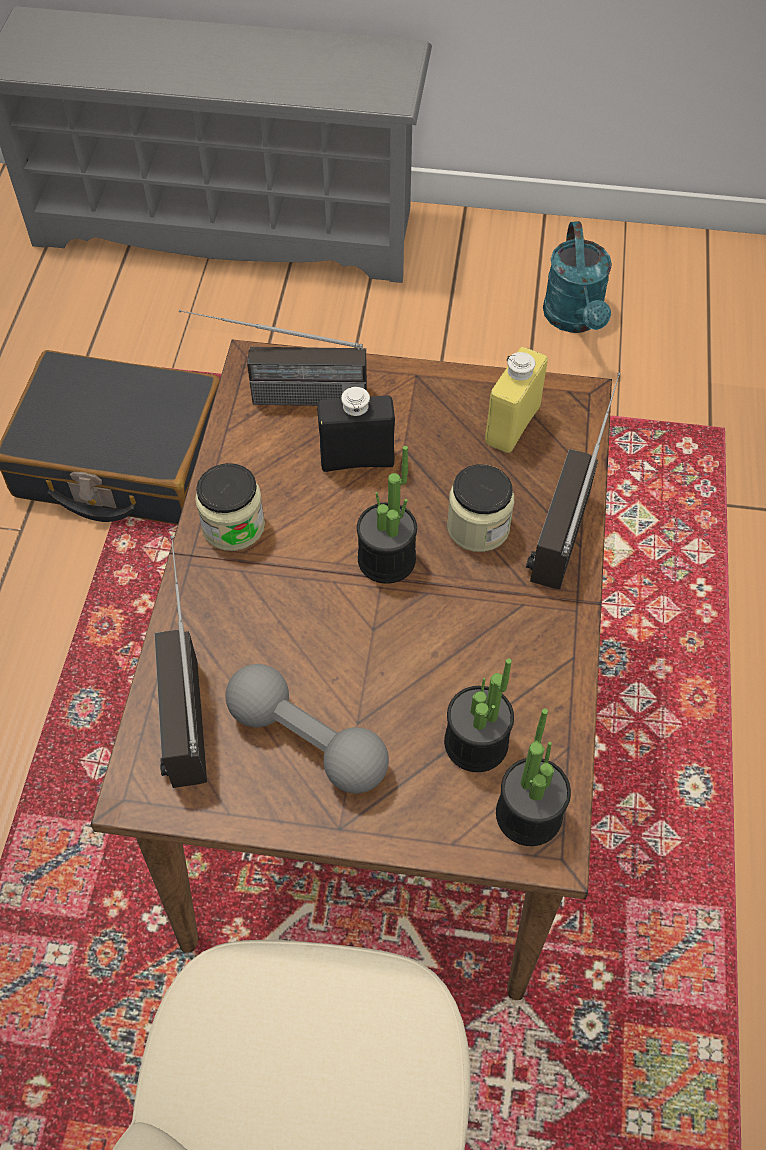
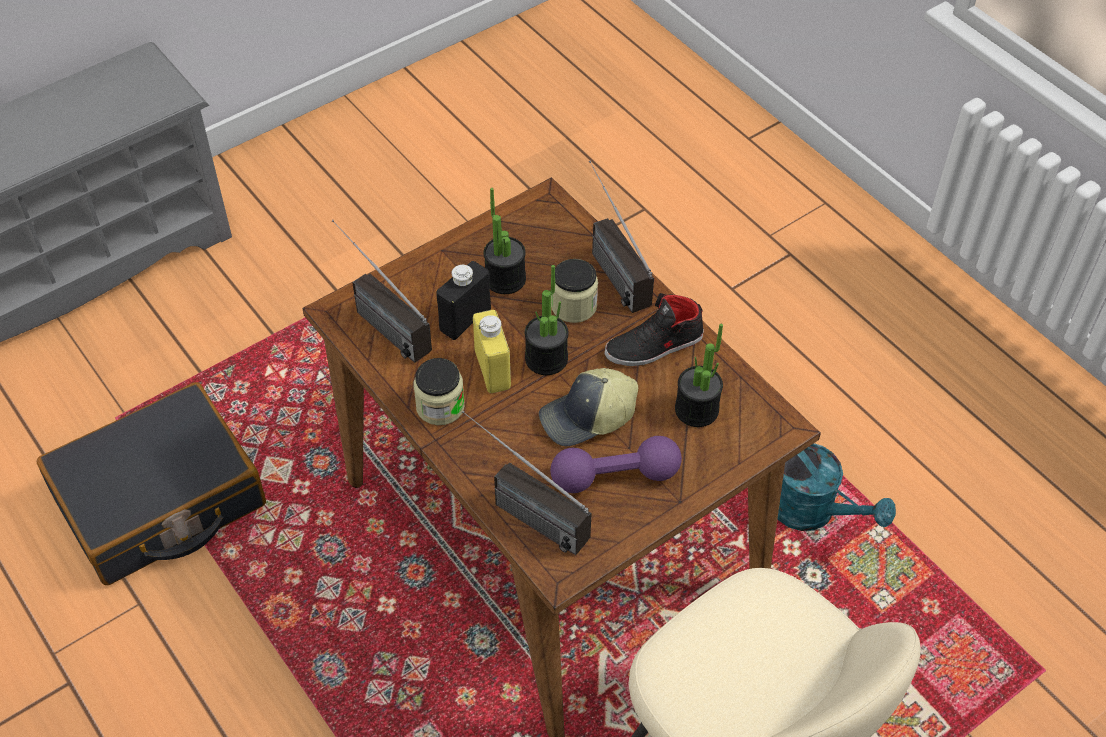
camera: 45 degrees left, 5 degrees down
(279, 397) = (376, 319): radio -> radio turned 90 degrees clockwise
(307, 741) = (615, 477): grey dumbbell -> purple dumbbell
(354, 655) = (588, 418): none -> cap
(511, 636) = (654, 346): none -> black shoe
(512, 425) = (528, 239): yellow bottle -> yellow bottle (492, 370)
(528, 815) = (757, 421): potted plant -> potted plant (505, 279)
(575, 320) = (381, 183): turquoise watering can -> turquoise watering can (812, 513)

